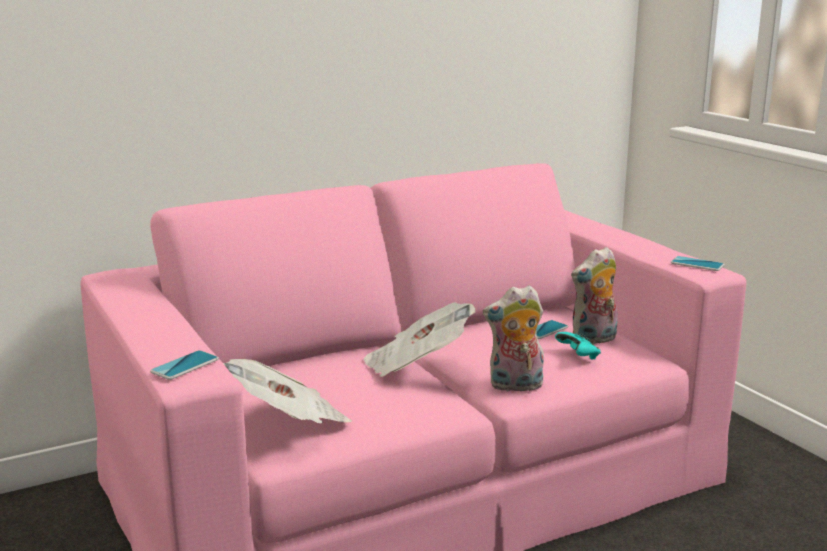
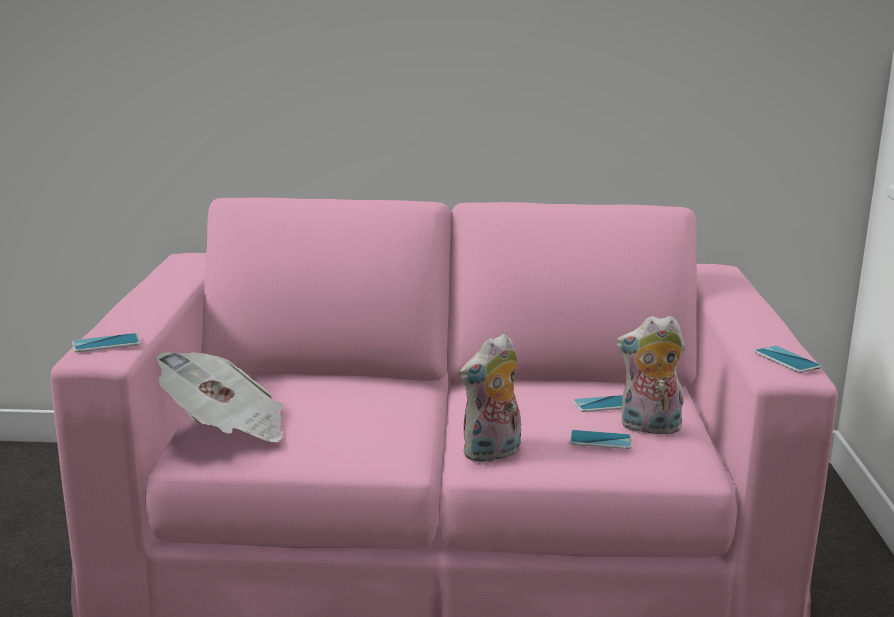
camera: 30 degrees right, 0 degrees up
(417, 366) = (416, 407): newspaper -> none
(515, 386) = (492, 454): plush toy -> plush toy turned 60 degrees counterclockwise
(578, 356) = (600, 440): turquoise game controller -> phone

